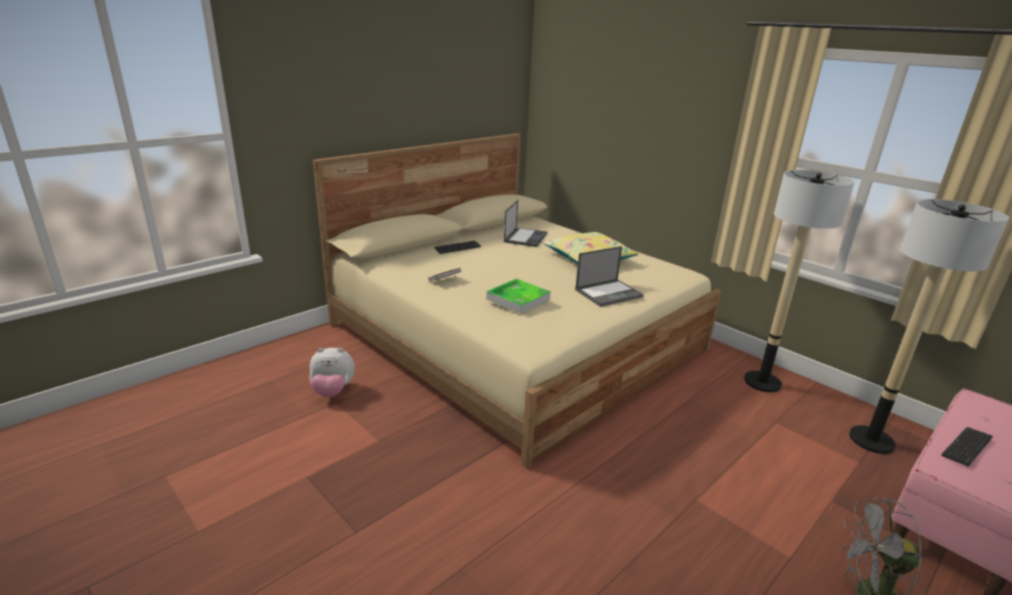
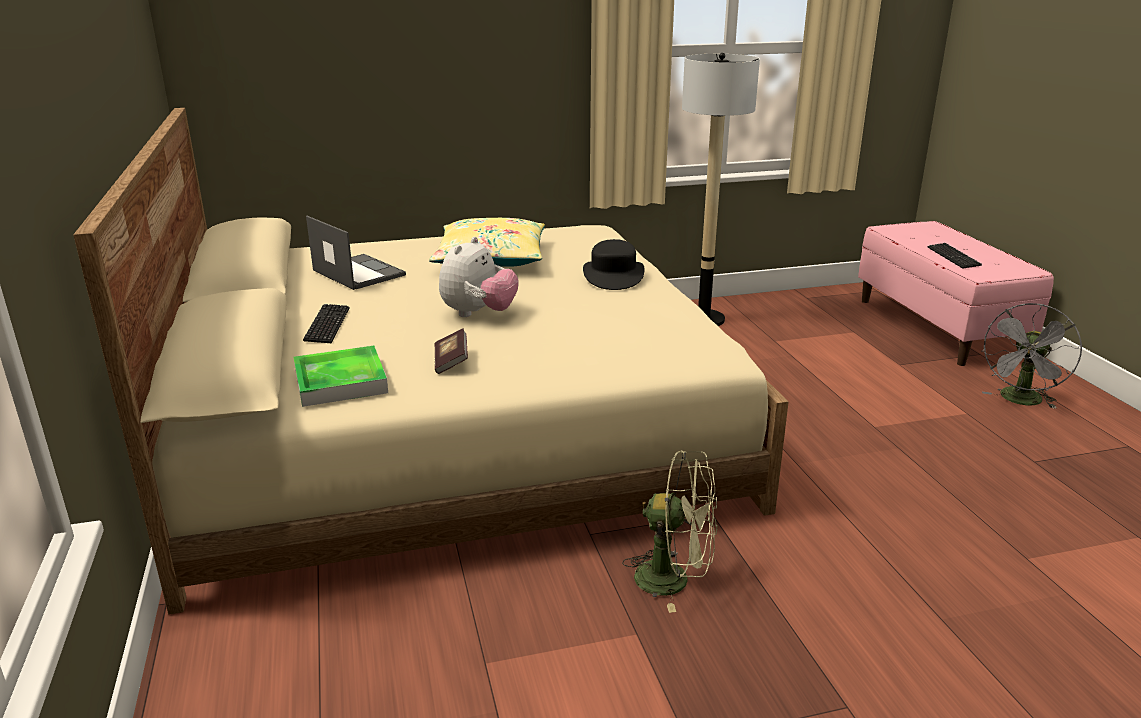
camera: 60 degrees left, 0 degrees up
(333, 391) = (442, 659): plush toy -> plush toy (478, 314)
(431, 443) = (674, 580): none -> green fan
(518, 299) = (592, 324): tray -> tray (340, 381)
(609, 293) = (613, 275): laptop -> black hat
(871, 440) = (826, 314): floor lamp -> none

